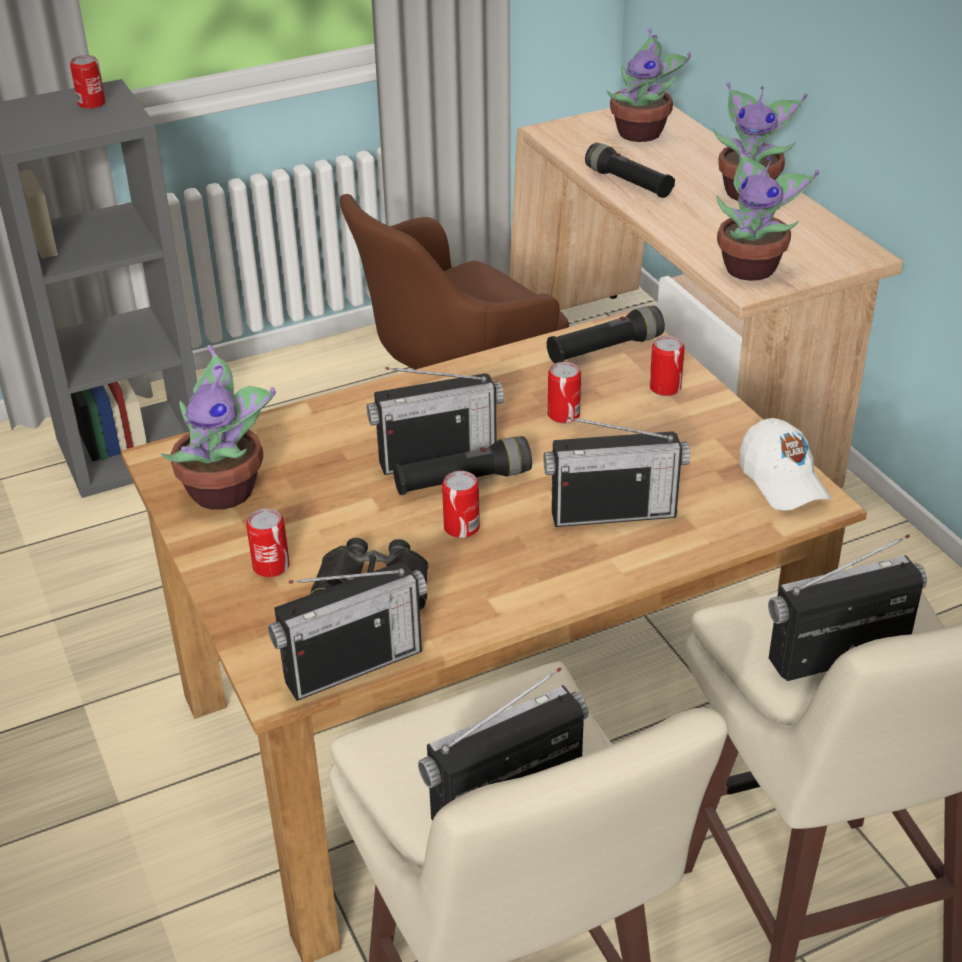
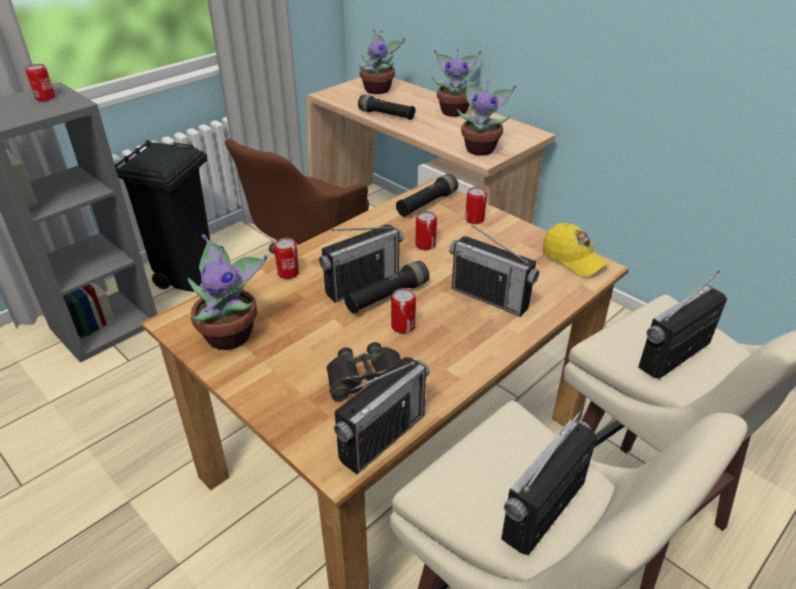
camera: 20 degrees left, 0 degrees up
(271, 566) = (289, 380): can -> can (288, 273)
(276, 397) = (187, 276): none -> black trash can
(613, 513) = (490, 297): radio -> radio turned 60 degrees clockwise
(782, 481) = (573, 260): white cap -> yellow cap

